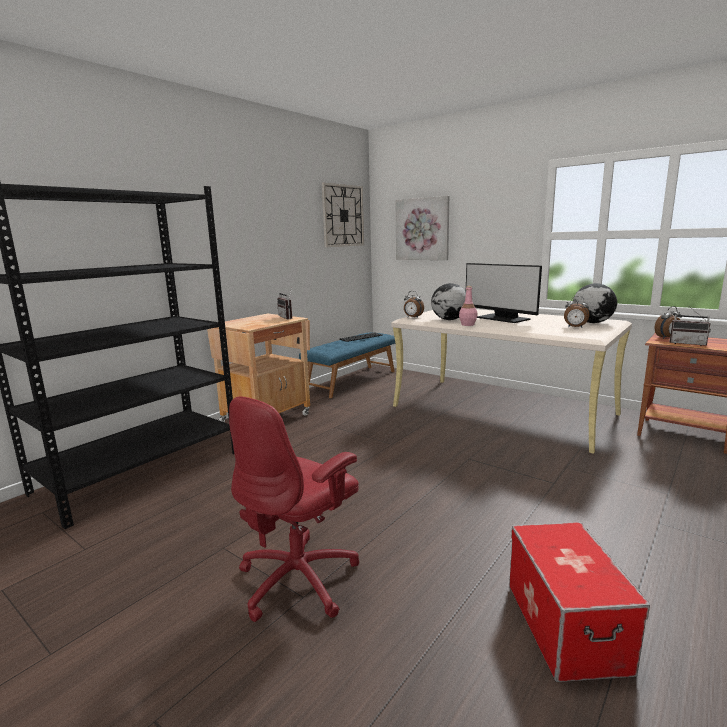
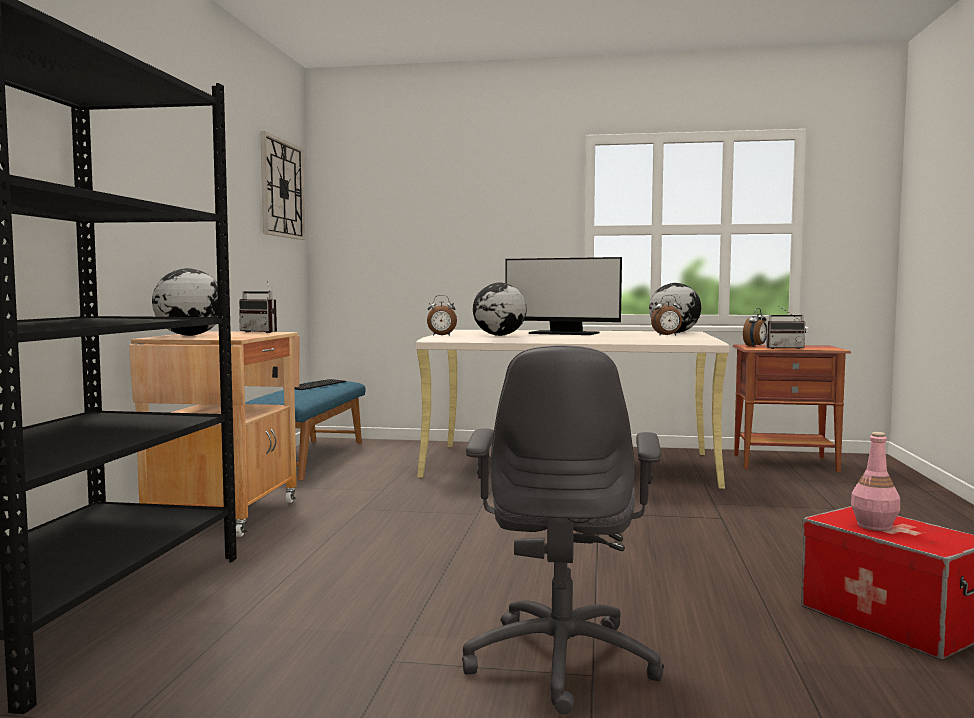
camera: 30 degrees left, 10 degrees down
(242, 321) = (189, 335): none -> globe
(300, 579) = (562, 660): red office chair -> grey office chair
(422, 229) = (403, 218): picture -> none
(467, 324) = (537, 337): pink bottle -> pink bottle (873, 526)

